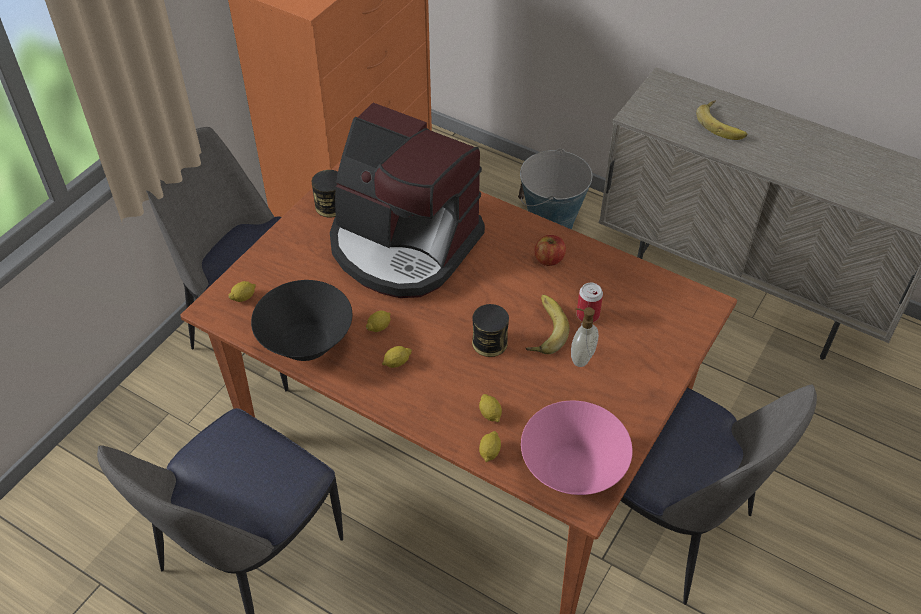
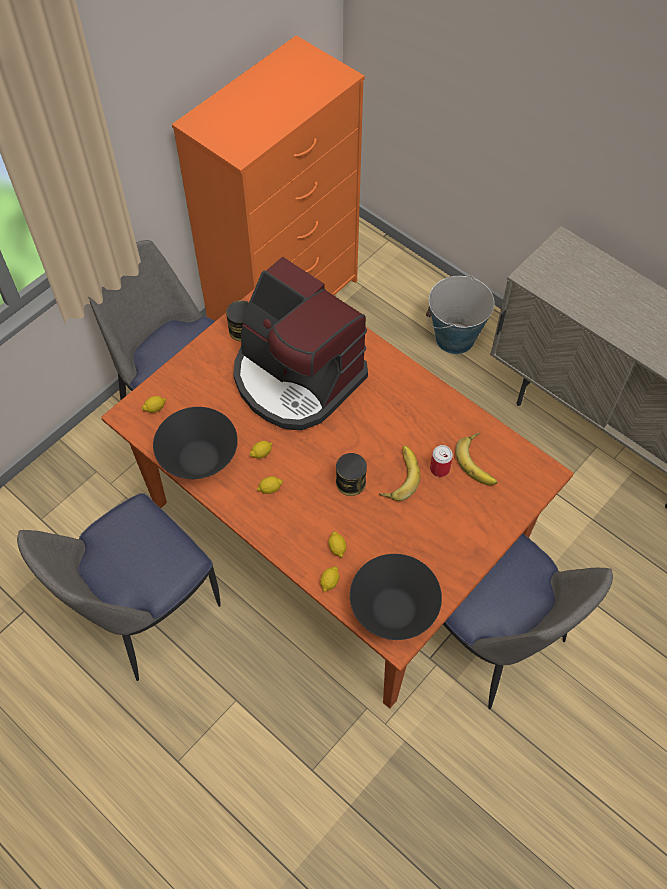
camera: 10 degrees right, 10 degrees up
(549, 259) = (418, 410): apple -> none
(573, 470) = (394, 609): pink bowl -> black bowl
(581, 357) = (424, 508): soap dispenser -> none
(722, 124) = (606, 295): banana -> banana (479, 461)

